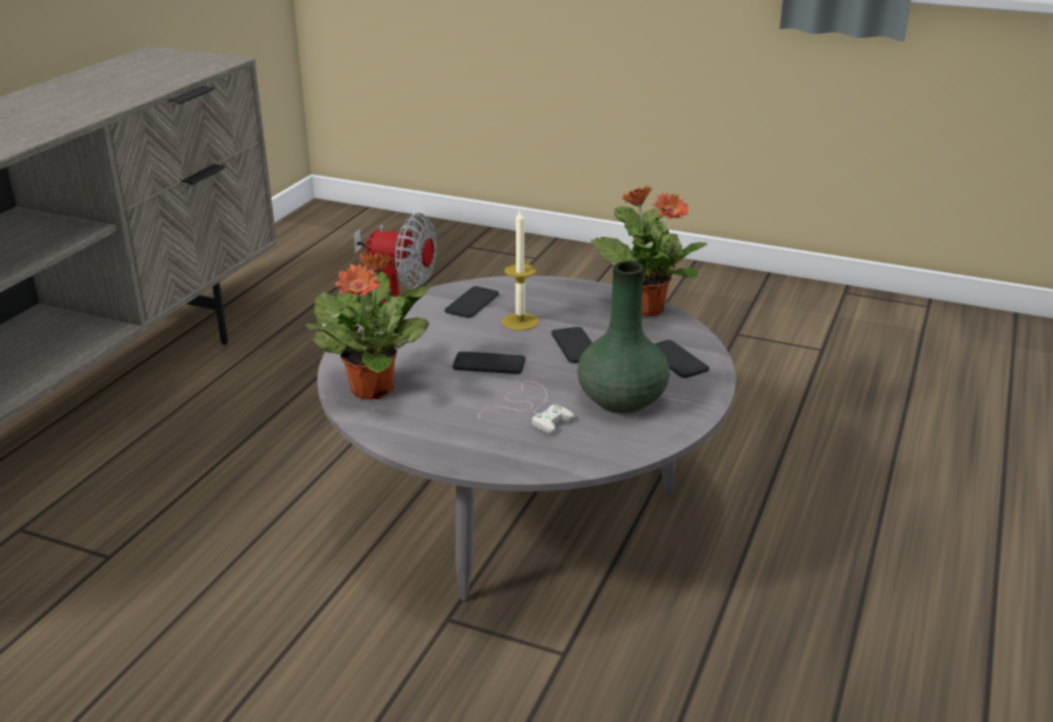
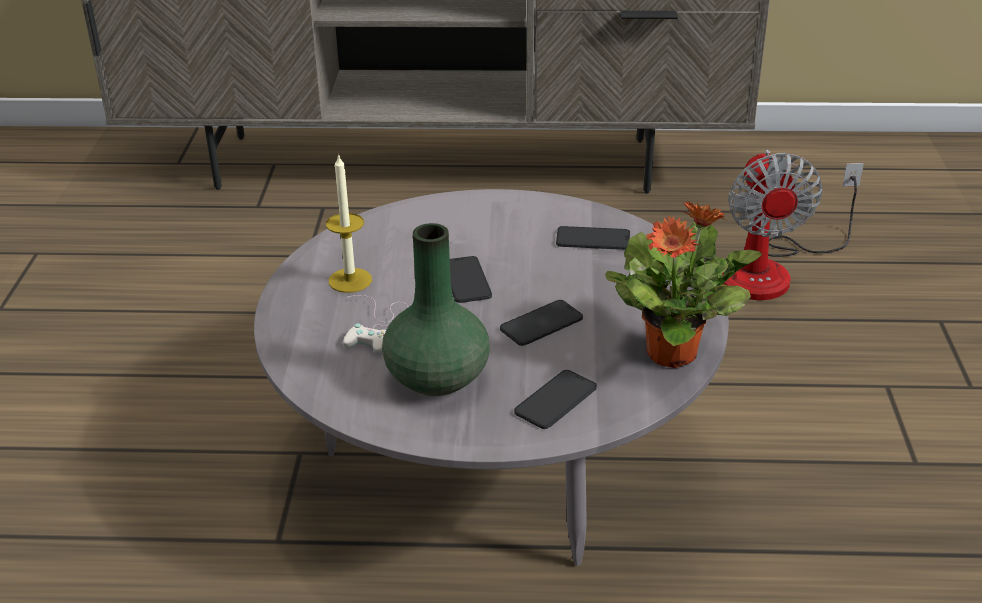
camera: 70 degrees right, 5 degrees up
(373, 388) = (382, 232): potted plant -> none
(520, 321) = (572, 277): candle -> candle (350, 280)

